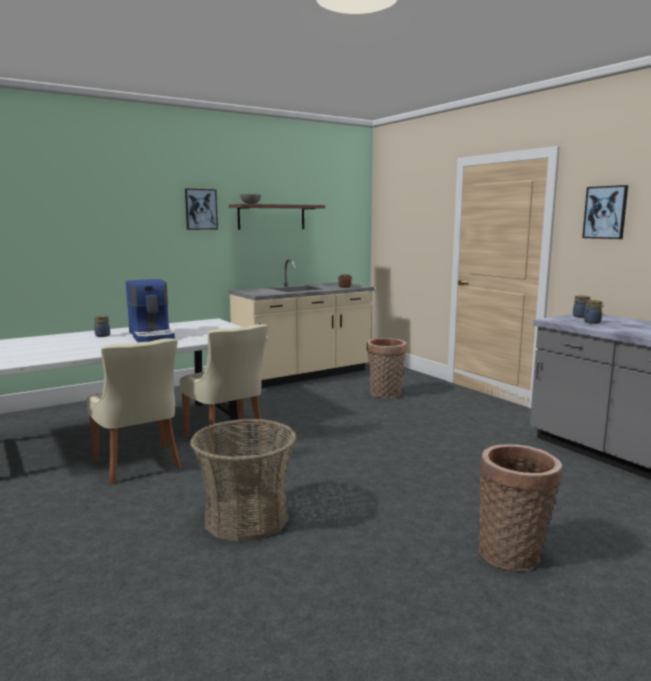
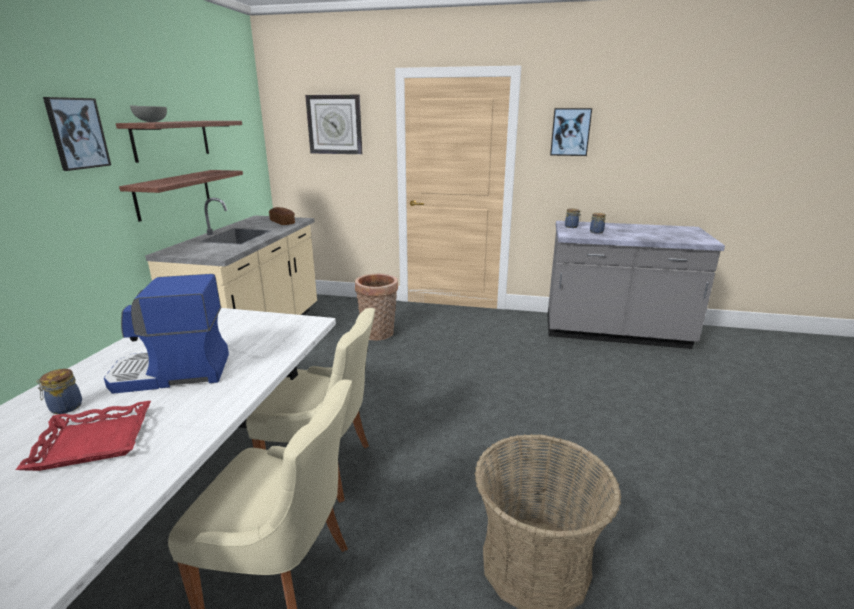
camera: 45 degrees left, 10 degrees up
(88, 345) = (93, 442): none -> red tray
(152, 336) = (171, 373): coffee machine -> coffee machine turned 150 degrees clockwise
(265, 254) = (174, 194): none -> shelf
(413, 210) = (334, 124): none -> wall clock
(513, 555) = (720, 455): basket -> none

